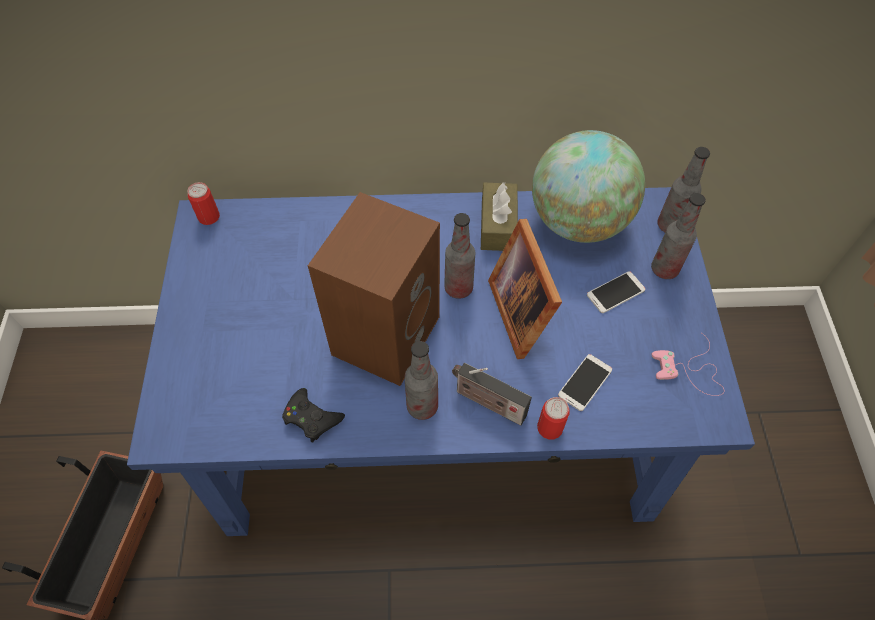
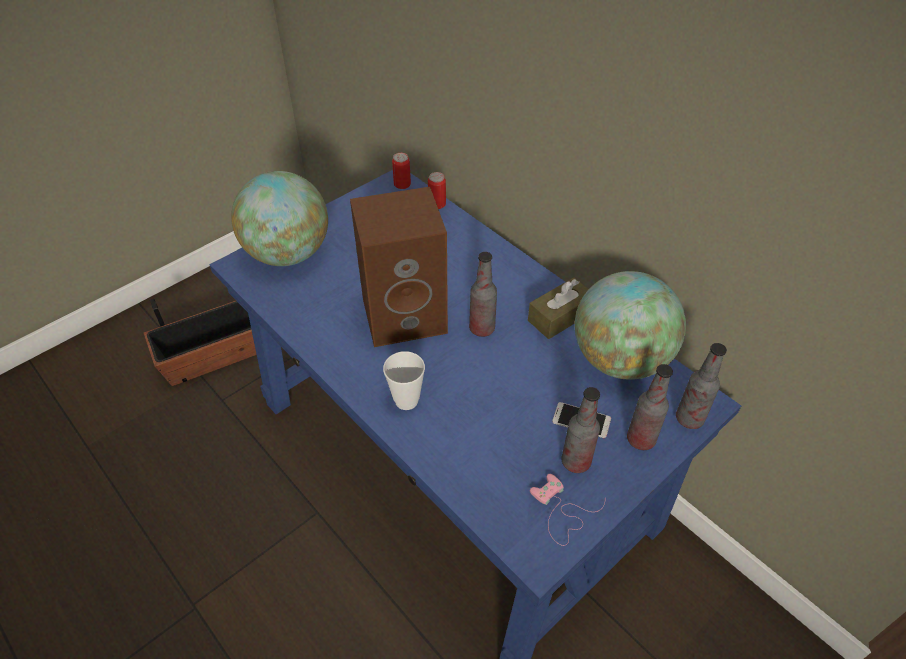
camera: 50 degrees right, 10 degrees down
(196, 378) = (288, 253): none -> globe
(311, 418) = (310, 320): black game controller -> none
(422, 406) = (370, 368): bottle -> bottle (576, 462)
(487, 402) = (406, 400): radio -> cup
(523, 310) = (503, 375): picture frame -> none
(550, 428) = (421, 448): can -> can (437, 204)
(585, 382) = (480, 448): phone -> none

